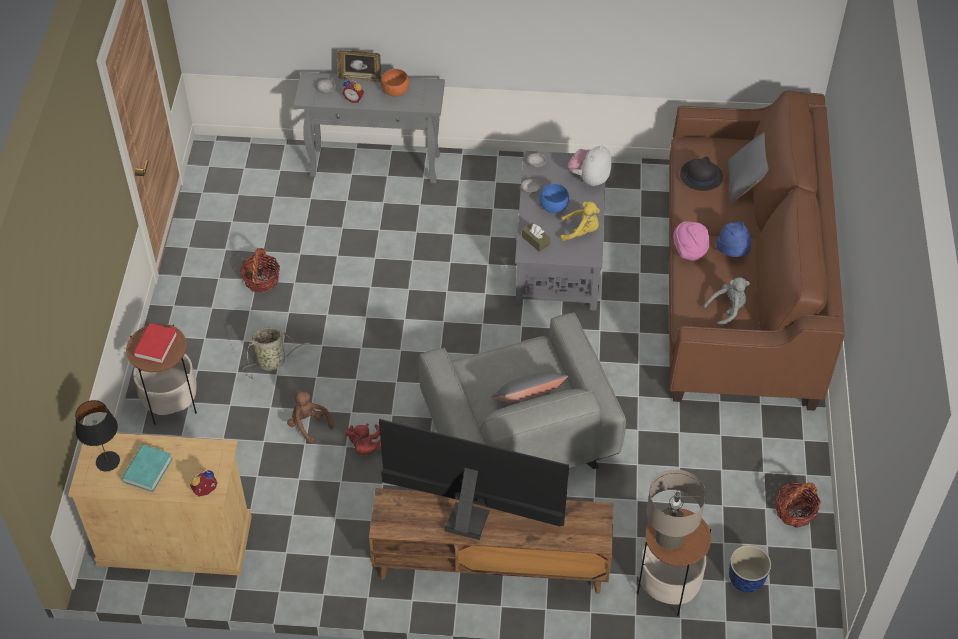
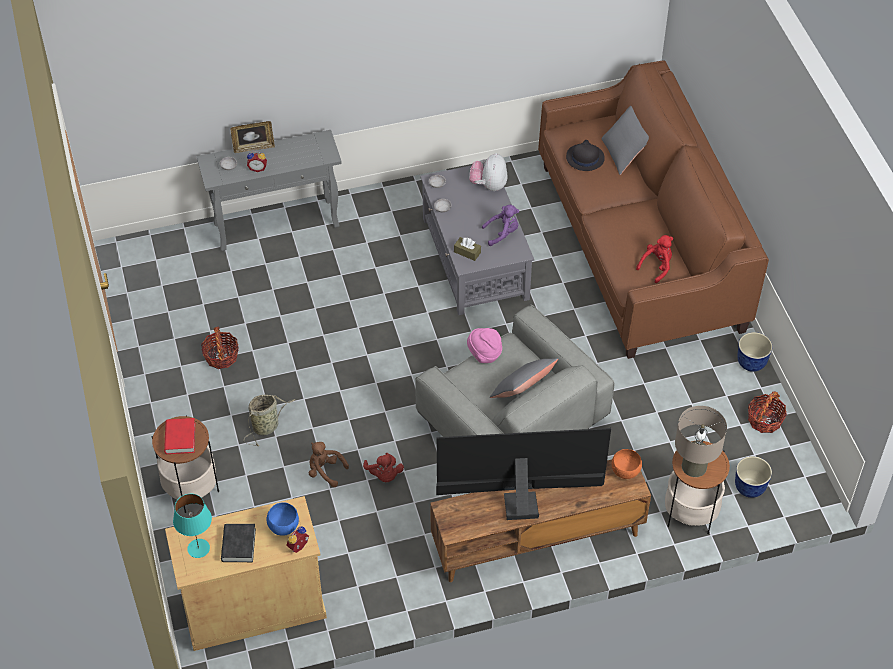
camera: 20 degrees left, 0 degrees up
(107, 461) = (198, 548): black table lamp -> turquoise table lamp
(147, 470) = (238, 545): turquoise book -> black book
(395, 92) = (292, 152): orange bowl -> orange bowl (625, 472)
(553, 207) = (469, 218): blue bowl -> blue bowl (283, 526)
(581, 231) = (502, 233): yellow plush toy -> purple plush toy
(689, 250) = (603, 224): pink hat -> pink hat (484, 354)
(727, 310) = (657, 266): grey plush toy -> red plush toy
(733, 252) = (640, 216): blue hat -> none
(807, 446) = (751, 363): none -> planter

